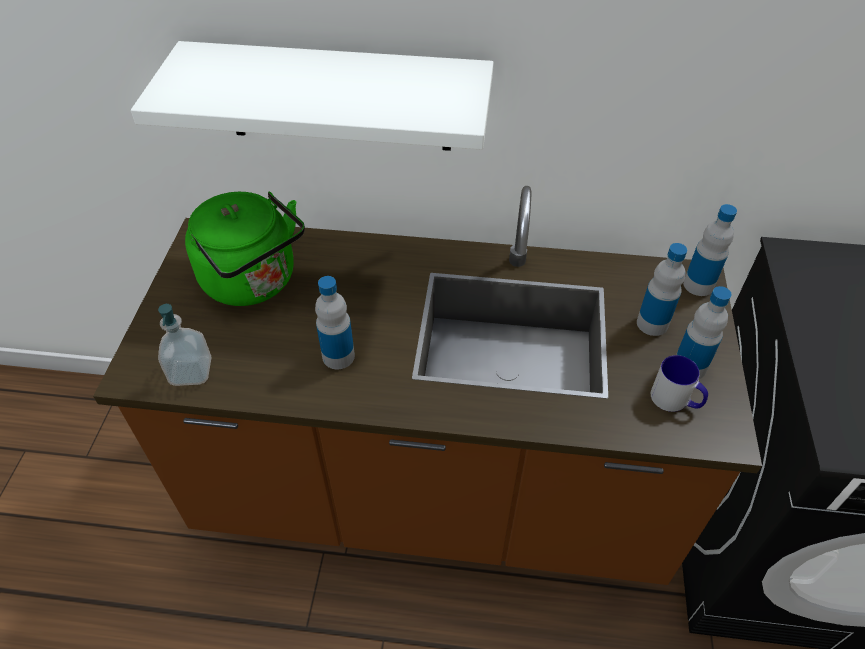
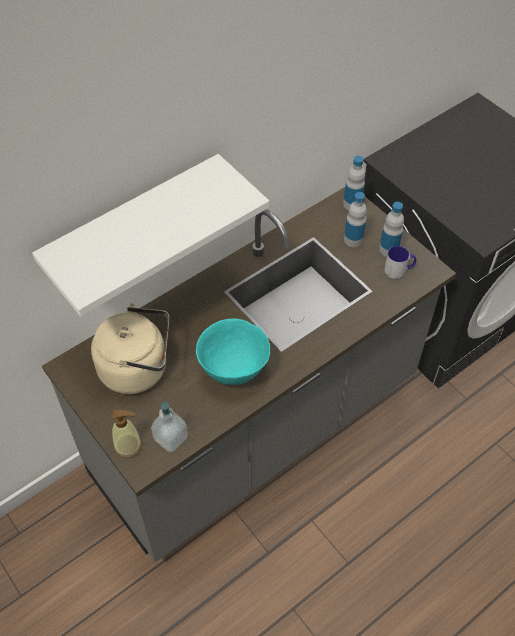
camera: 45 degrees left, 5 degrees up
(148, 345) = (128, 445): none -> soap dispenser
(254, 282) = (138, 368): green kettle -> beige kettle
(338, 356) = (233, 369): bottle -> turquoise bowl
(432, 494) = (257, 429): brown counter -> grey counter

